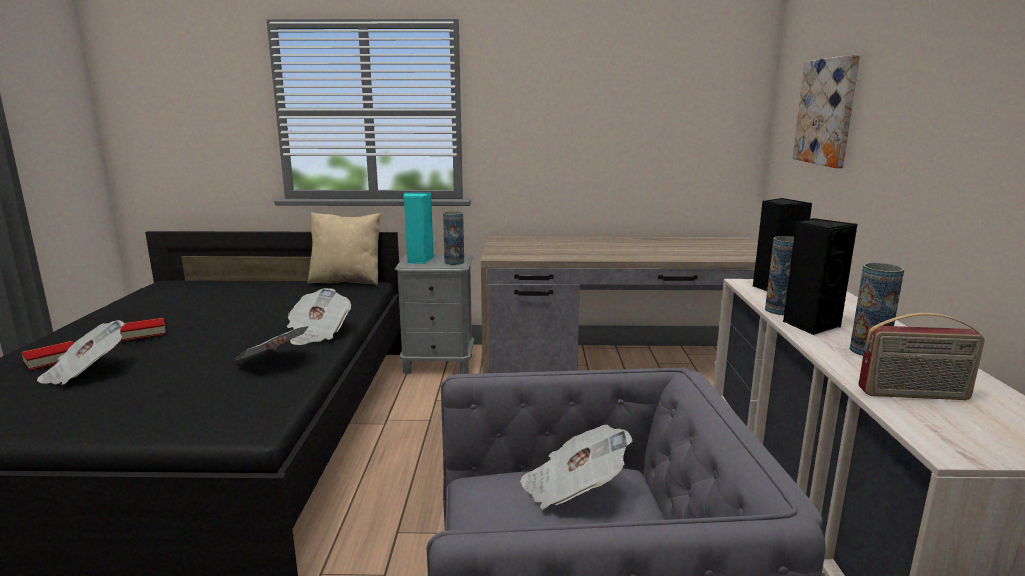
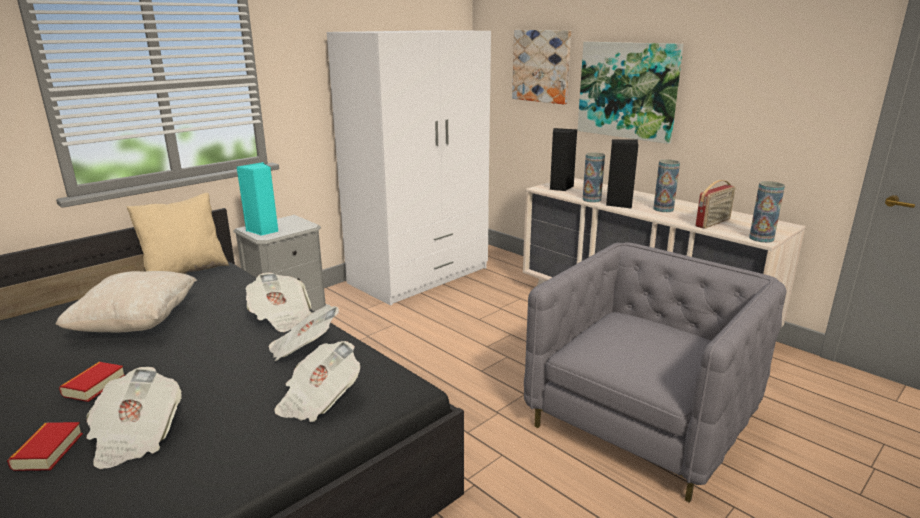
camera: 45 degrees left, 5 degrees up
(245, 305) = (136, 324): none -> beige pillow
(454, 262) = (300, 224): vase -> vase (761, 238)
(573, 489) = (622, 330): newspaper -> newspaper (318, 400)
(619, 364) = (420, 275): brown desk -> white wardrobe
(909, 147) = (628, 90): none -> picture

